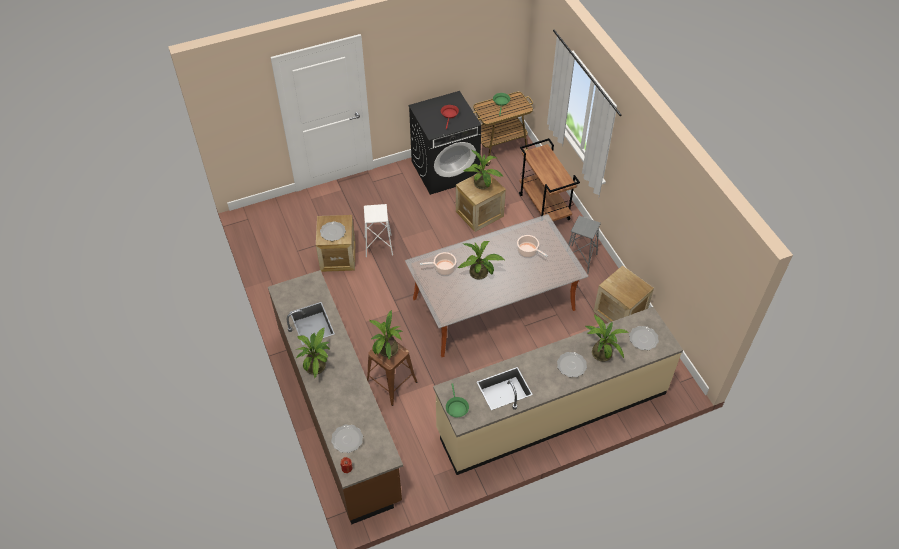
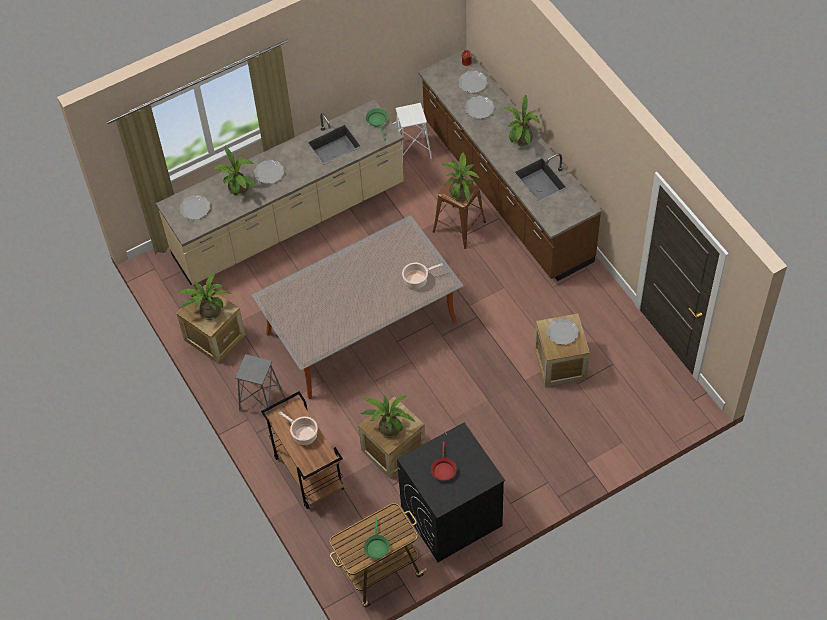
camera: 175 degrees right, 5 degrees up
(348, 407) = (479, 108): none -> plate
(378, 246) = (514, 384): white stool -> white stool (412, 150)
(481, 274) = (373, 279): potted plant -> potted plant (208, 311)
(528, 251) = (321, 314): cooking pot -> cooking pot (303, 434)

